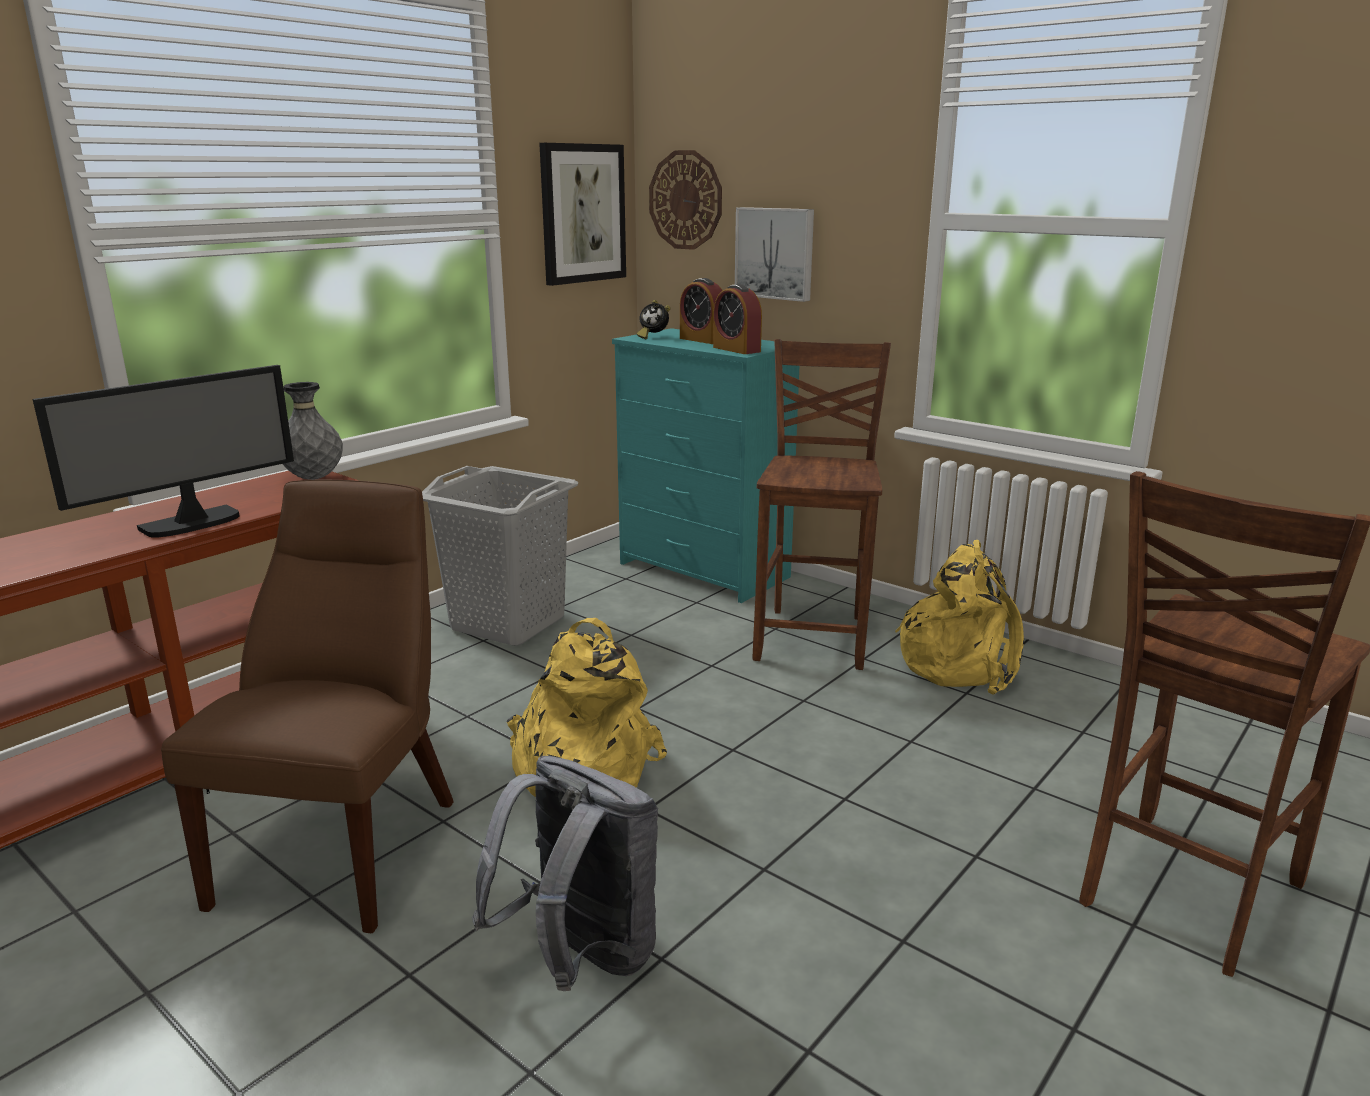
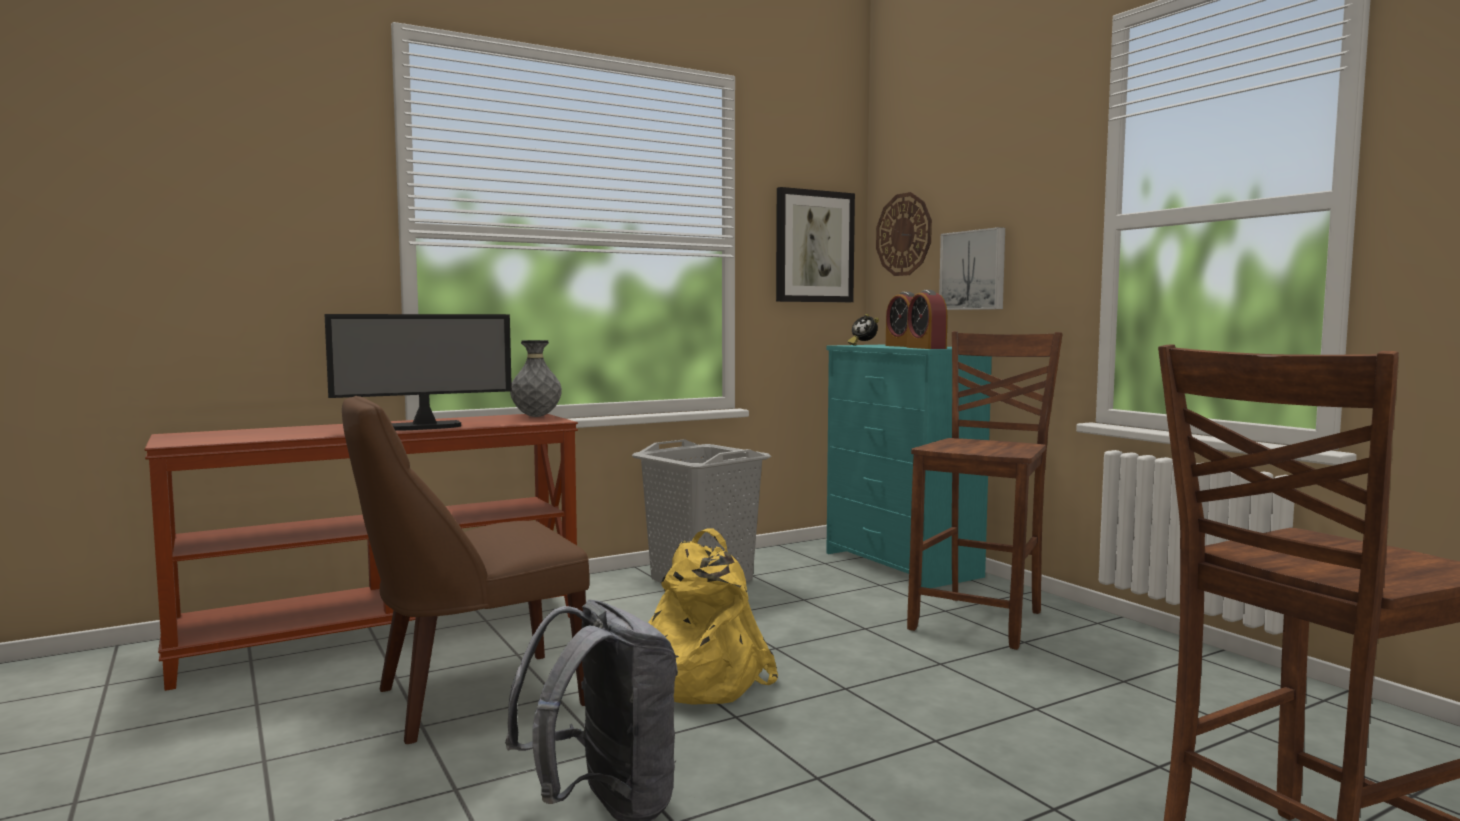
camera: 20 degrees right, 15 degrees down
(346, 844) = (471, 698): brown chair -> brown chair turned 150 degrees counterclockwise
(961, 663) = (1131, 658): yellow backpack -> none

